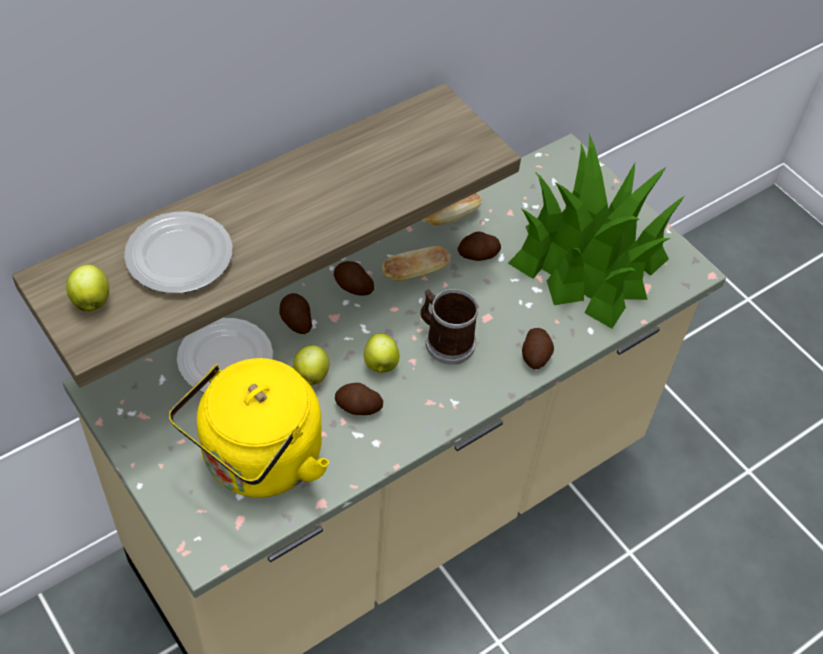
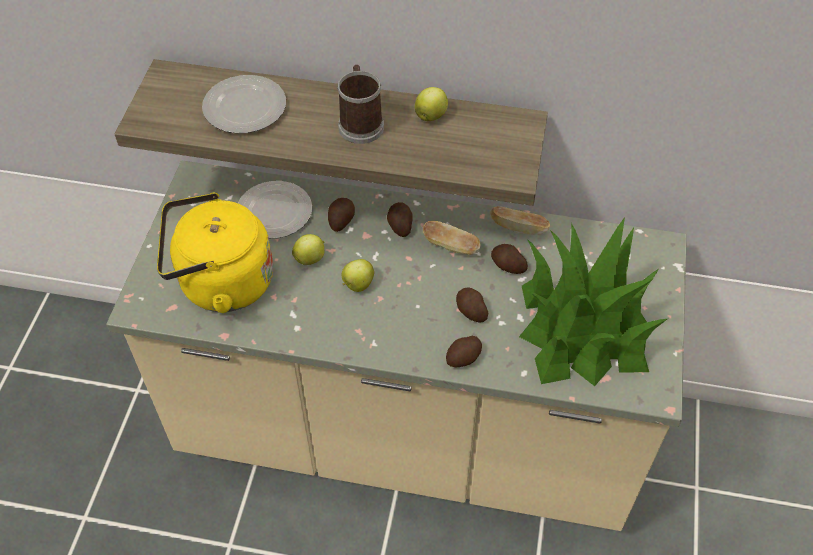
camera: 50 degrees right, 0 degrees up
(91, 300) = (171, 99): apple -> apple (431, 115)
(358, 407) = (312, 299): potato -> potato (470, 311)
(445, 340) = (415, 302): mug -> mug (360, 123)

